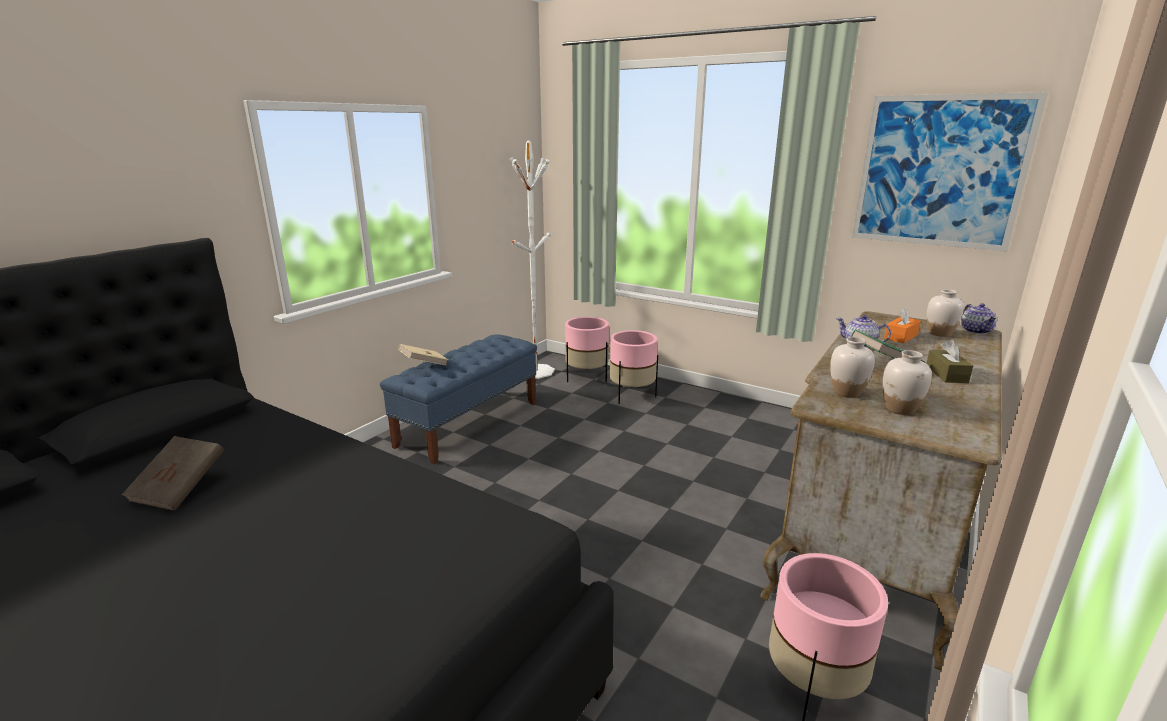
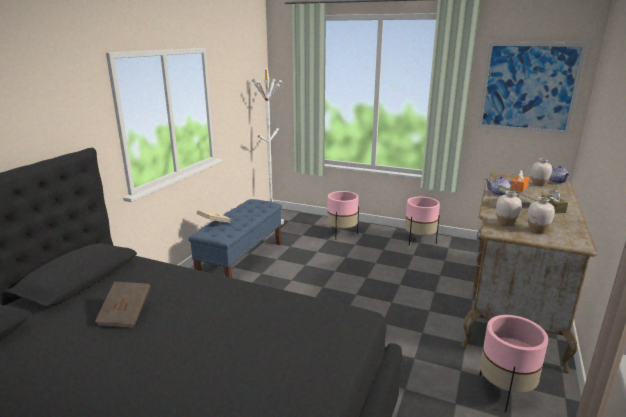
camera: 10 degrees left, 0 degrees up
(587, 377) = (308, 224): pink planter -> pink planter (419, 241)

